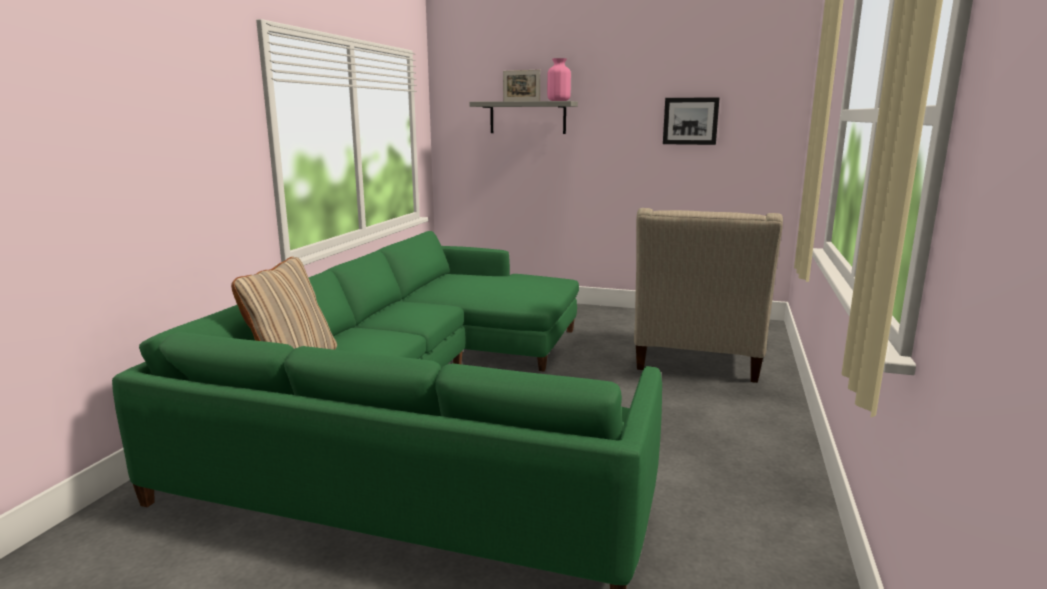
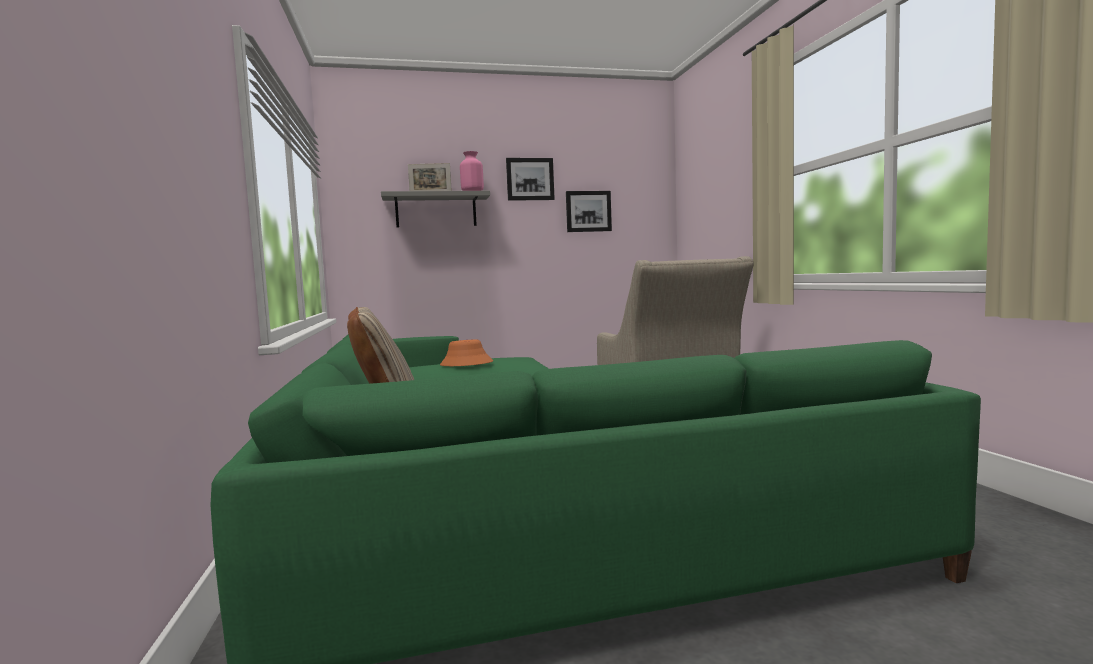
camera: 30 degrees left, 10 degrees down
(491, 282) = (466, 364): none -> orange hat
(626, 84) = (530, 179): none -> picture

